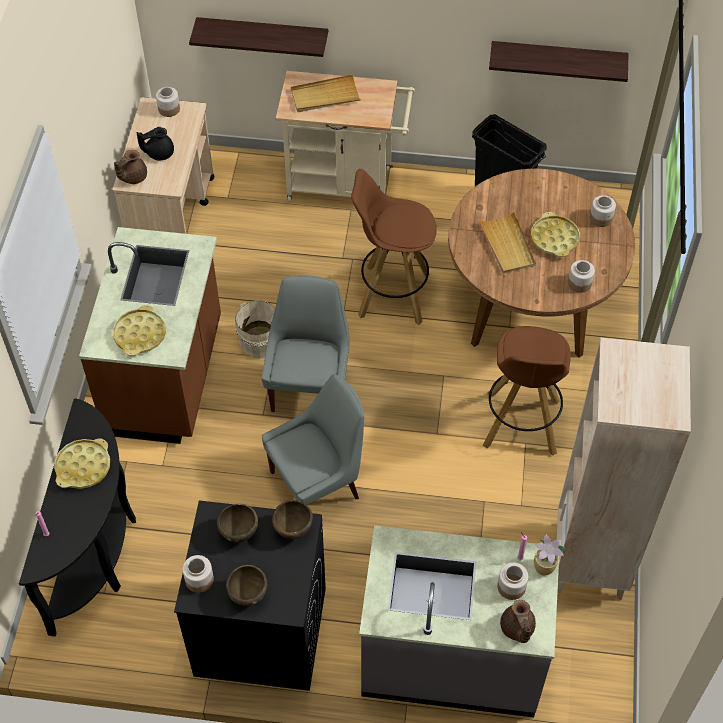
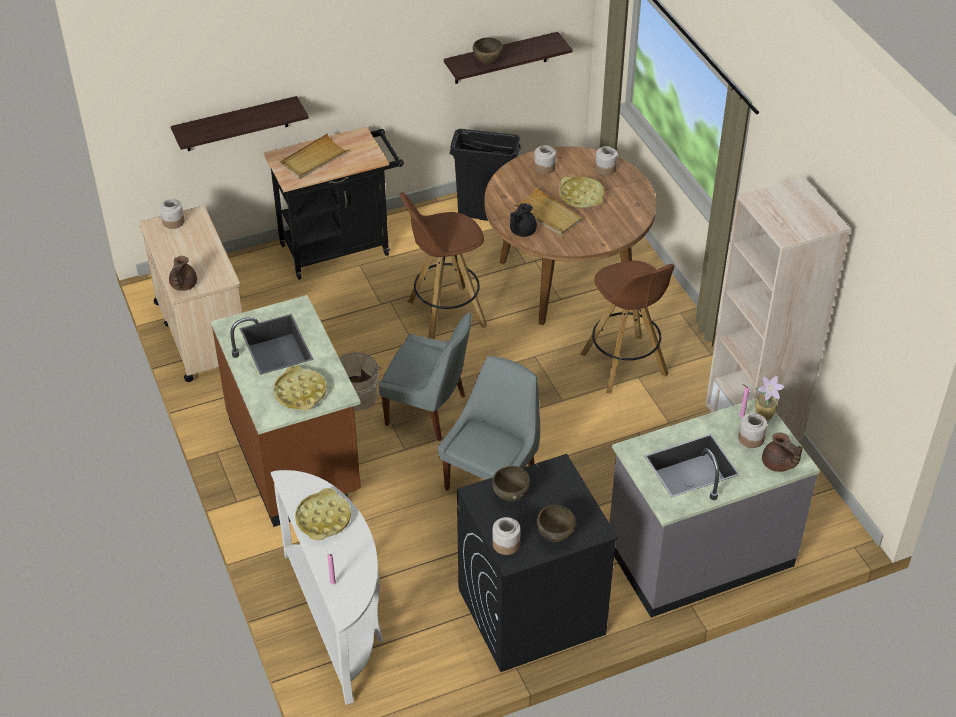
camera: 30 degrees left, 10 degrees down
(97, 551) = (339, 619): black console table -> white console table
(159, 153) = (192, 258): black teapot -> black teapot (521, 231)
(293, 530) = (553, 474): brown bowl -> brown bowl (487, 62)
(310, 387) = (429, 411): grey chair -> grey chair turned 135 degrees clockwise
(347, 184) = (341, 247): beige cart -> black cart
(579, 283) = (625, 219): jar -> jar (544, 167)

